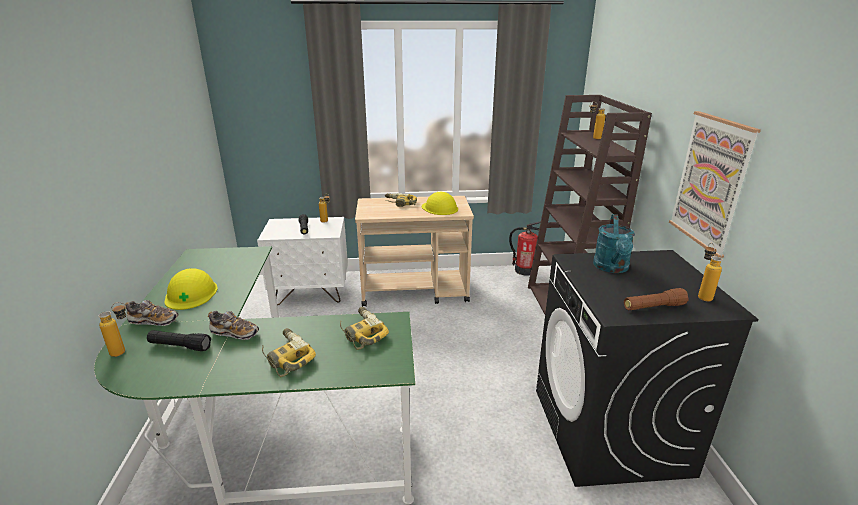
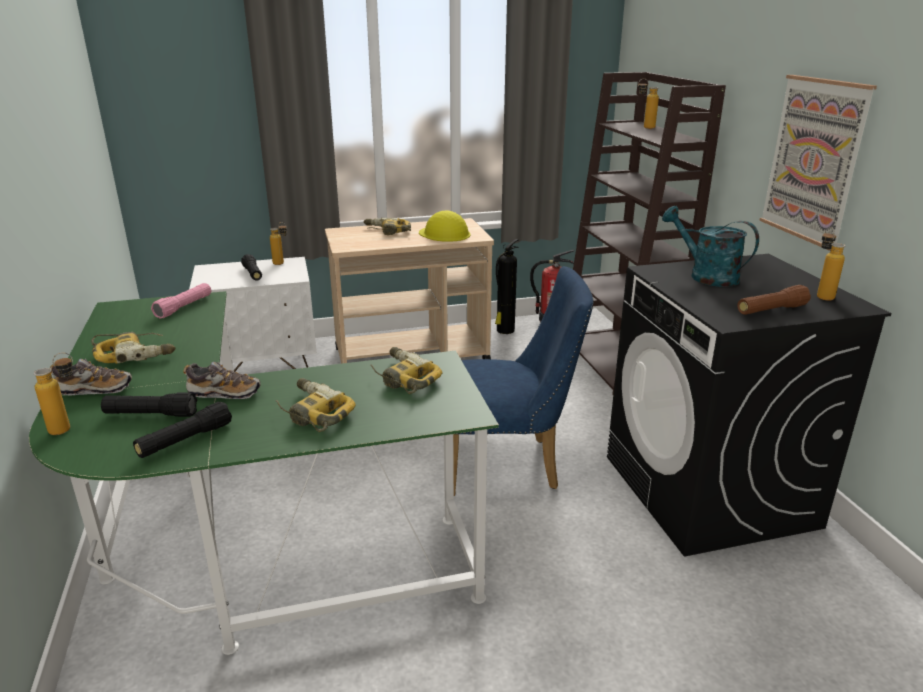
camera: 10 degrees left, 0 degrees up
(191, 294) = (134, 354): yellow hard hat -> power drill
(192, 371) = (185, 440): none -> black flashlight
(239, 257) = (184, 307): none -> pink flashlight
(460, 389) = (509, 466): none -> blue chair
(487, 276) = (504, 331): none -> fire extinguisher
(612, 268) = (705, 276): turquoise watering can -> turquoise watering can turned 135 degrees clockwise

